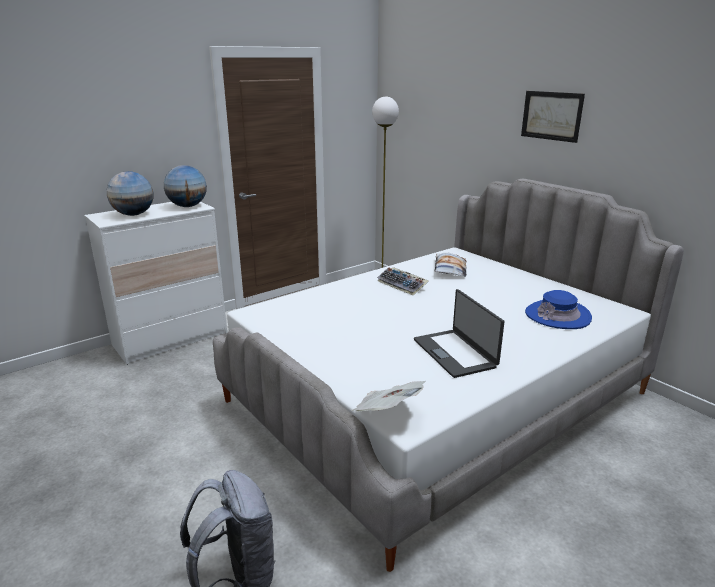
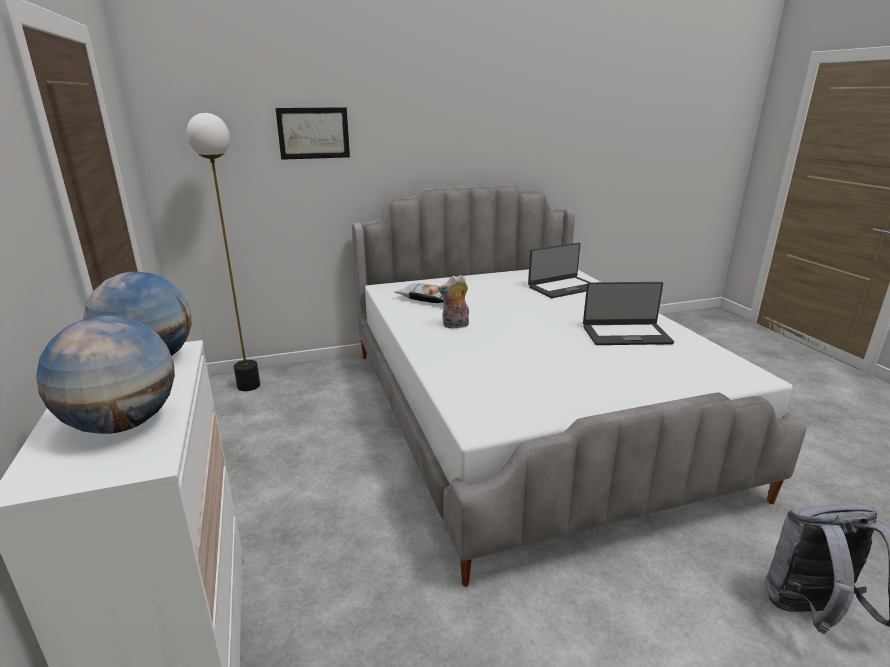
camera: 70 degrees left, 0 degrees up
(387, 412) = (741, 379): newspaper -> none
(403, 285) = (455, 326): keyboard -> plush toy
(551, 116) = (437, 119): picture -> picture (313, 133)
(557, 315) = (563, 287): blue hat -> laptop

